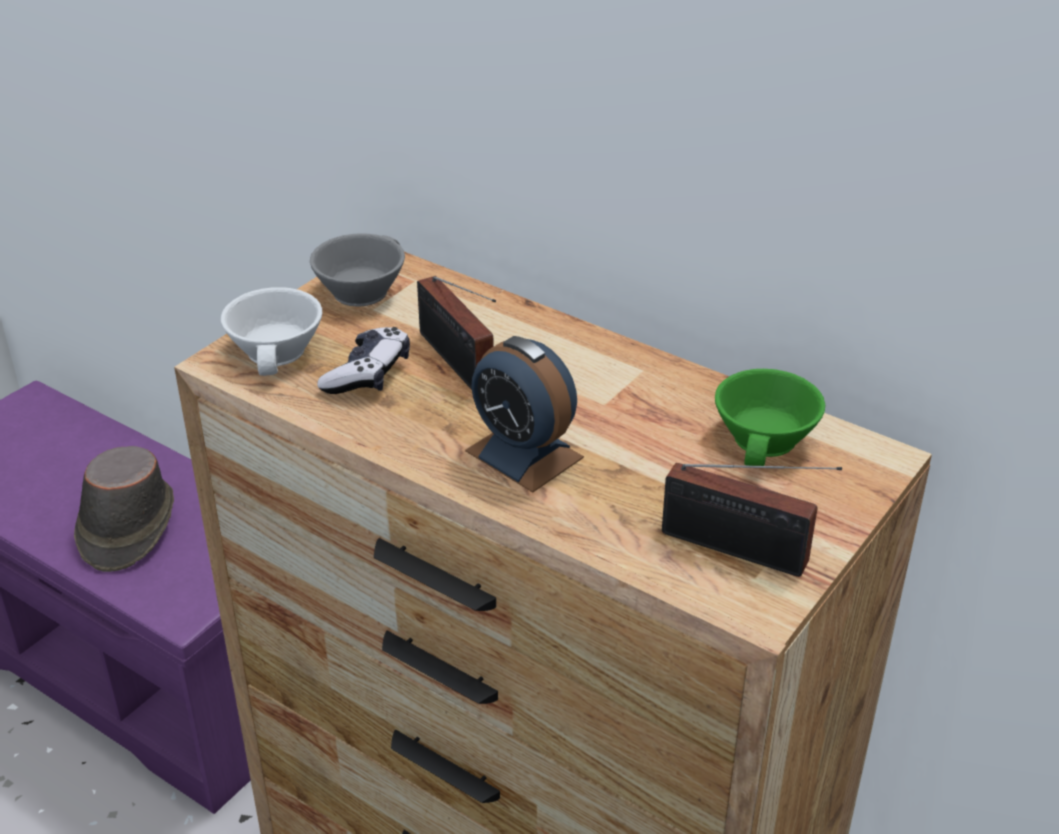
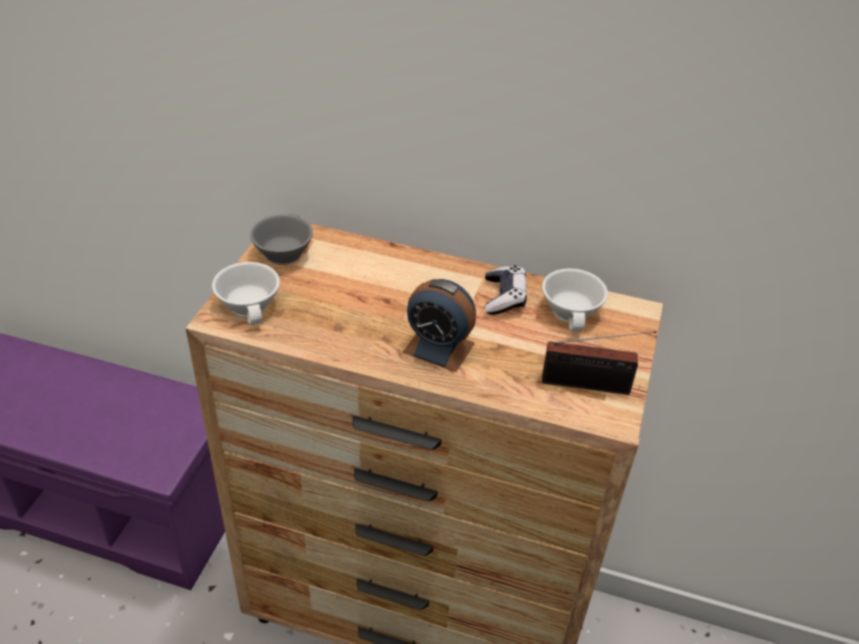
camera: 20 degrees left, 5 degrees up
(126, 527) = (97, 422): brown hat -> none
(368, 374) = (316, 311): game controller -> game controller (504, 297)
(458, 364) = (370, 294): radio -> none
(768, 440) = (573, 312): green cup -> white cup

